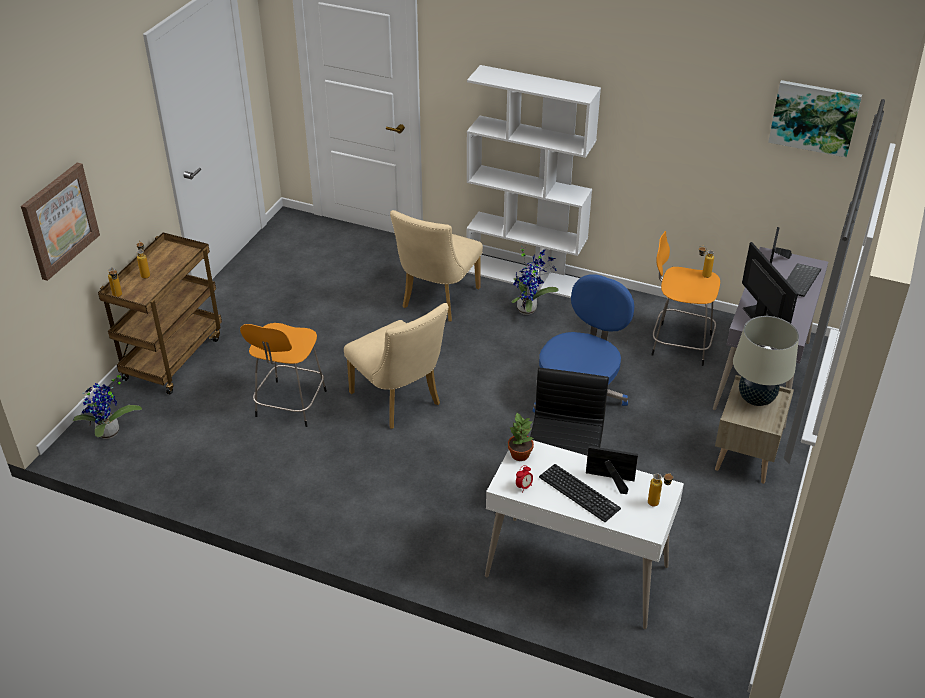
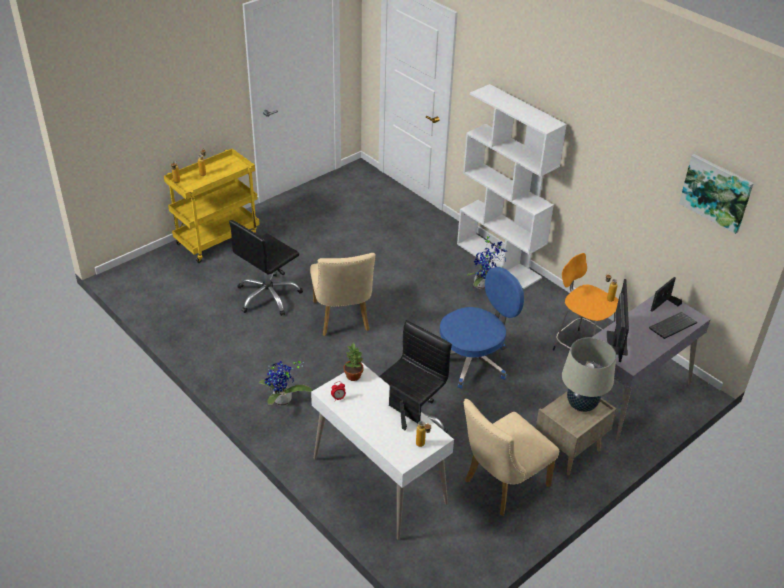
camera: 25 degrees right, 0 degrees up
(59, 220) = (141, 118): picture -> none
(109, 434) = (145, 275): potted plant -> potted plant (282, 402)
(173, 357) = (217, 238): brown cart -> yellow cart
(290, 405) = (268, 296): orange stool -> black office chair
(437, 301) = (420, 258): beige chair -> beige chair (501, 486)
(579, 493) = (373, 417): keyboard -> none

